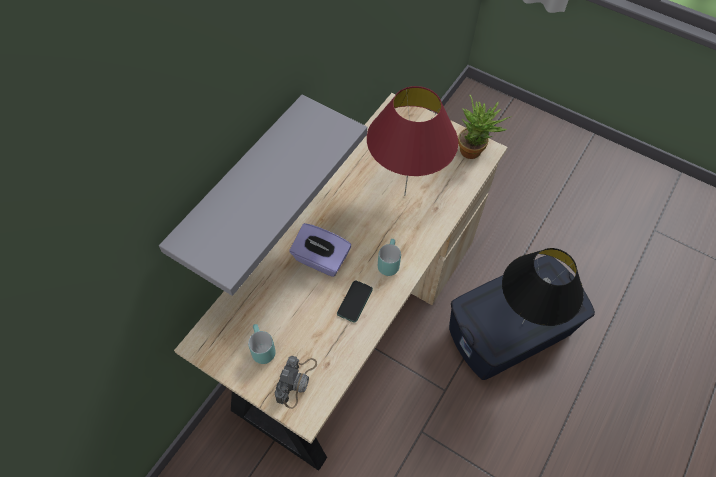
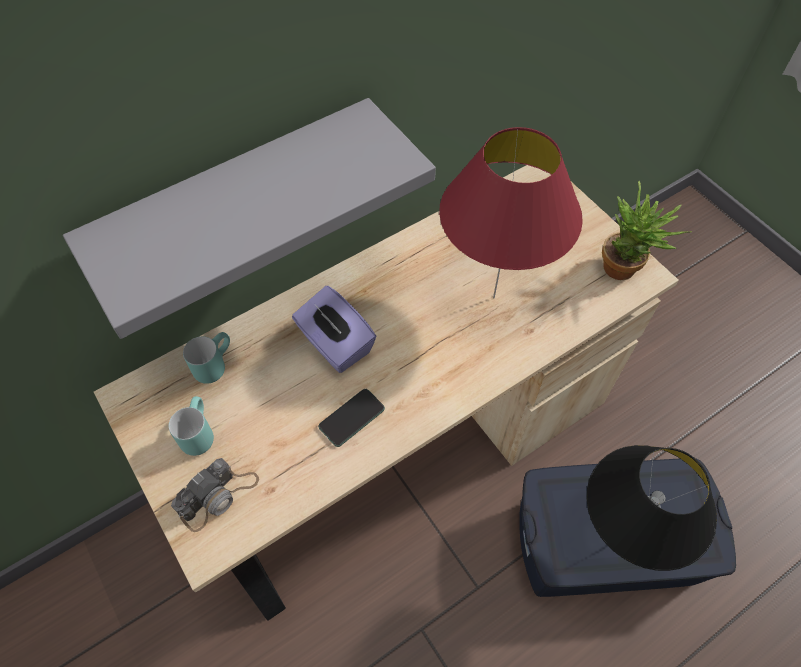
camera: 25 degrees right, 0 degrees up
(387, 262) = (424, 381): turquoise mug -> turquoise mug (213, 364)

